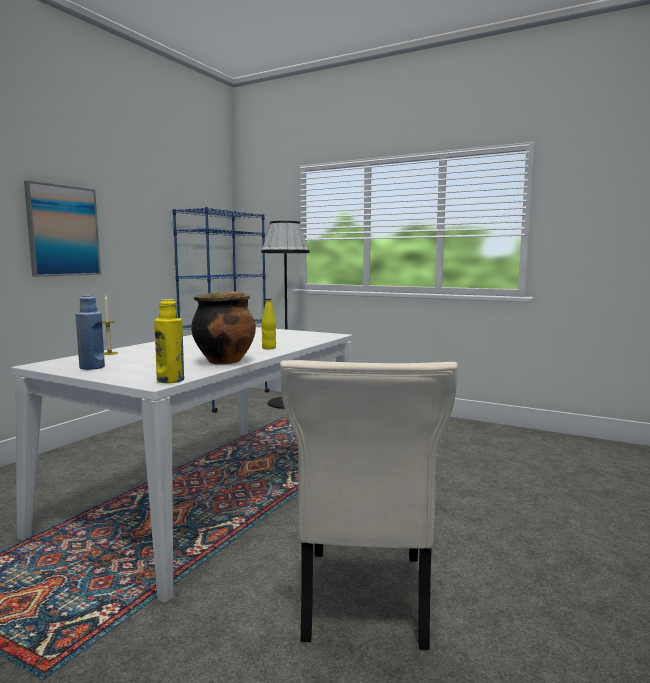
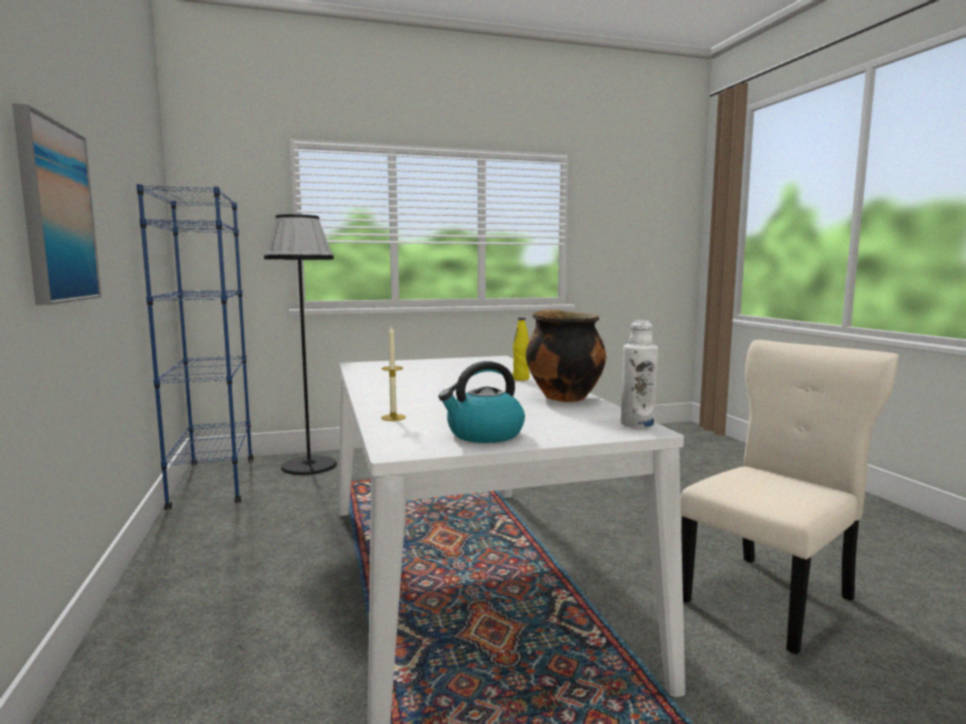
camera: 45 degrees left, 0 degrees up
(92, 367) = (484, 434): blue bottle -> kettle
(170, 380) = (637, 424): yellow bottle -> white bottle
(363, 600) = (772, 597): beige chair -> beige chair turned 90 degrees counterclockwise

